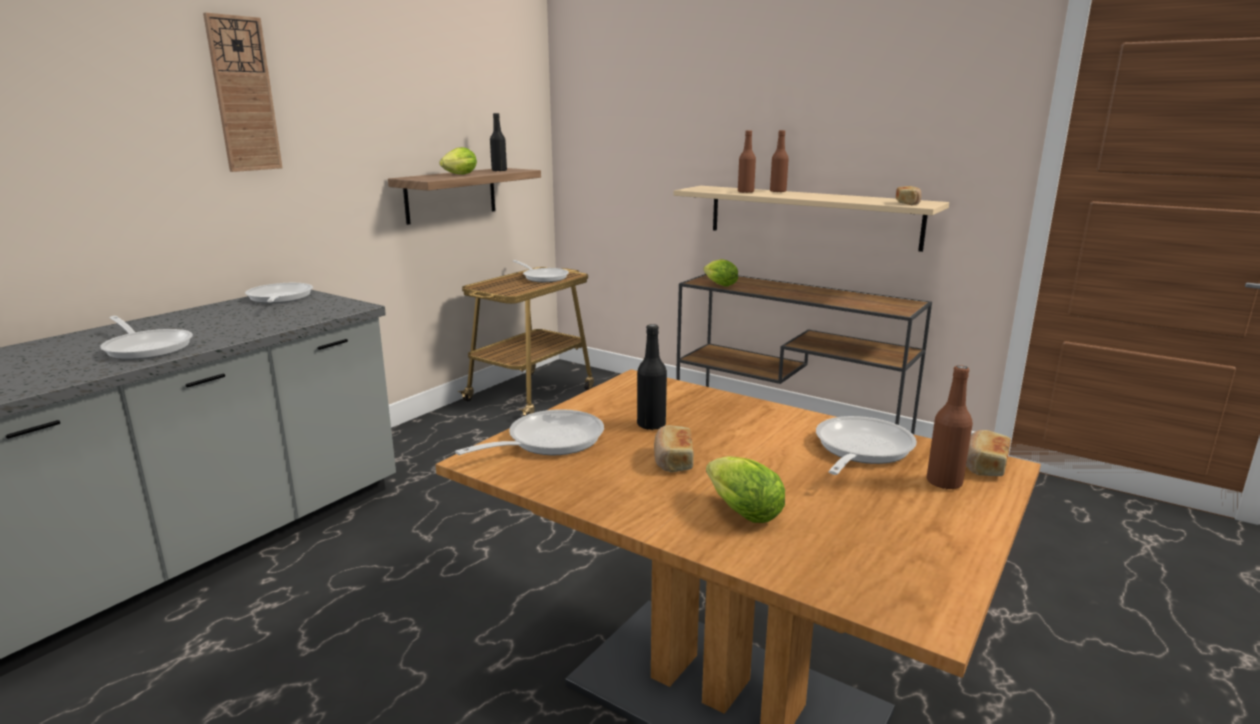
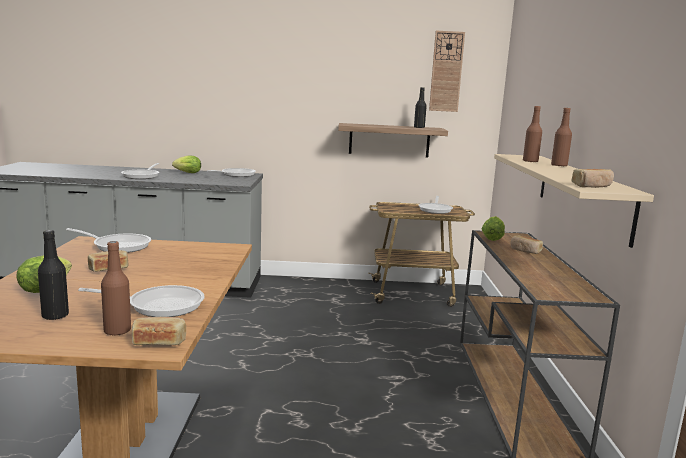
camera: 55 degrees right, 5 degrees down
(243, 95) = (255, 68): wall clock -> wall clock (446, 71)
(458, 175) = (380, 125): lettuce -> lettuce (186, 173)
(651, 425) = (158, 259): black bottle -> black bottle (55, 316)
(769, 286) = (525, 251): none -> bread

